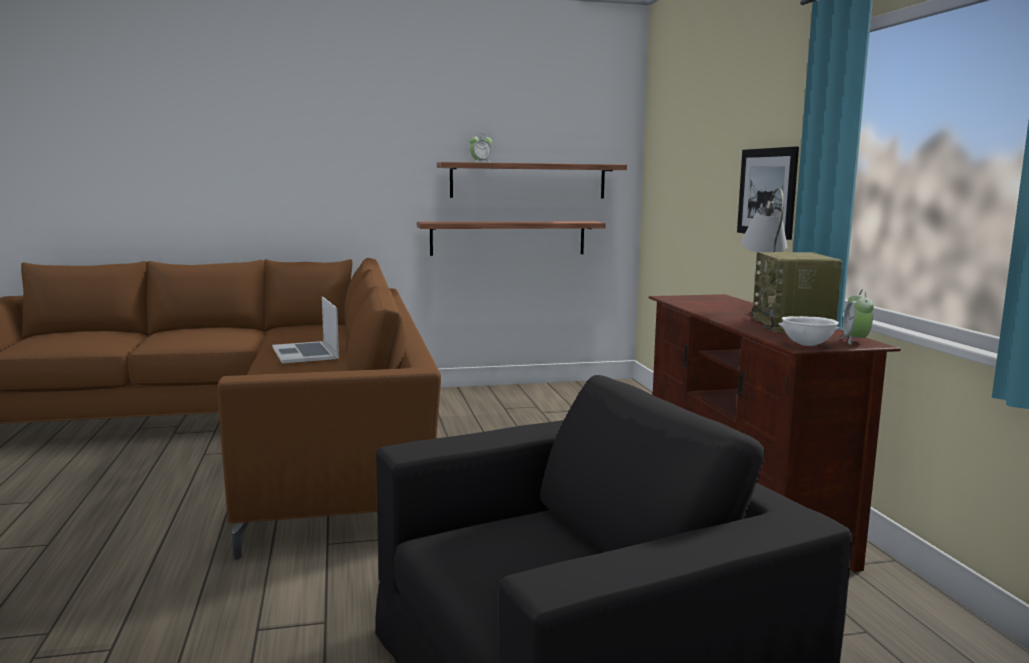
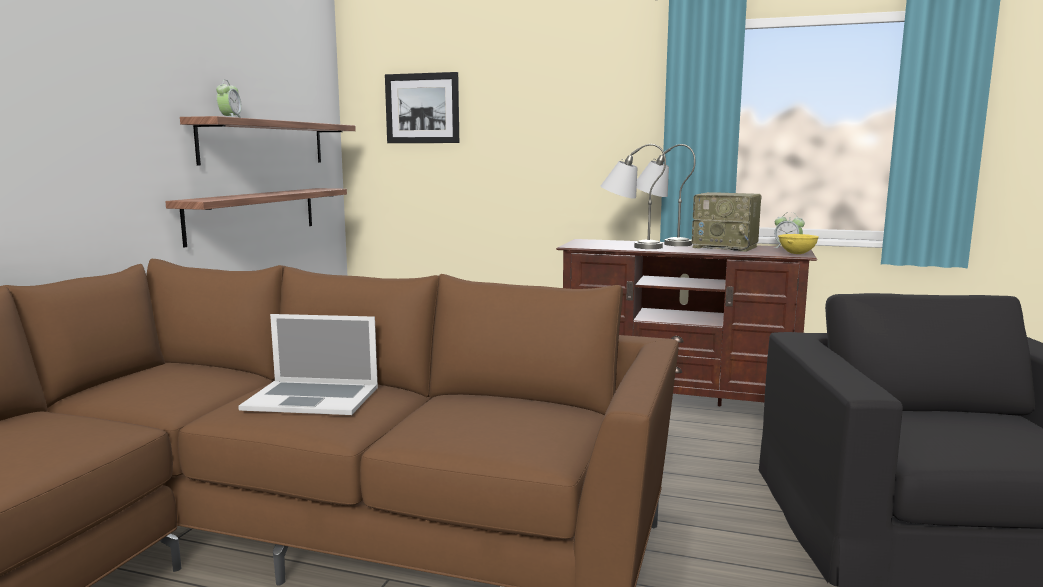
camera: 60 degrees left, 0 degrees up
(711, 306) = (629, 246): none -> grey table lamp
(767, 192) = (592, 149): picture -> picture (422, 108)
(807, 345) = (796, 254): white bowl -> yellow bowl

